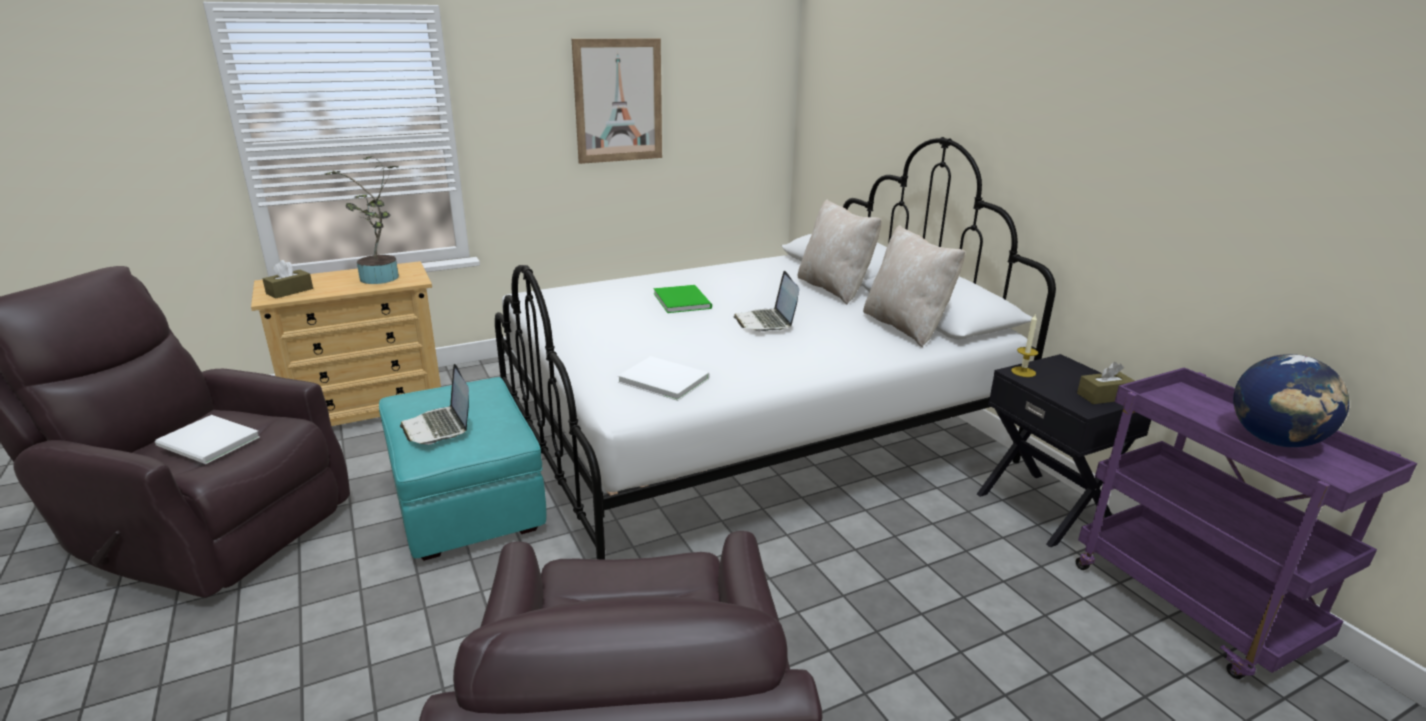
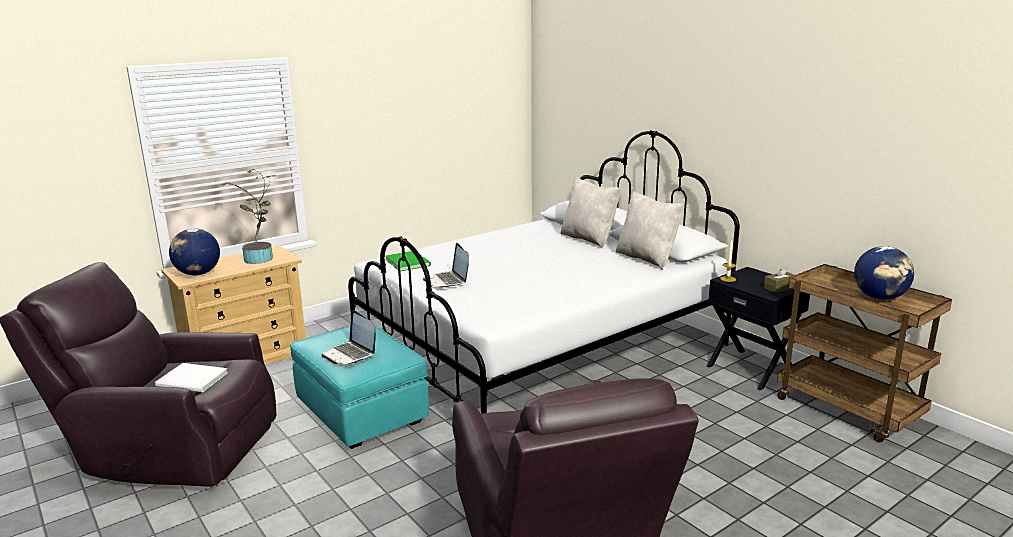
camera: 10 degrees left, 5 degrees down
(290, 291) = (198, 274): brown tissue box -> globe
(618, 101) = (410, 116): picture -> none
(663, 379) = (505, 304): white book -> none
(683, 300) = (488, 255): green book -> green book (408, 262)
(766, 322) = (554, 264): laptop -> laptop (447, 281)
(1191, 606) = (849, 410): purple cart -> brown cart

